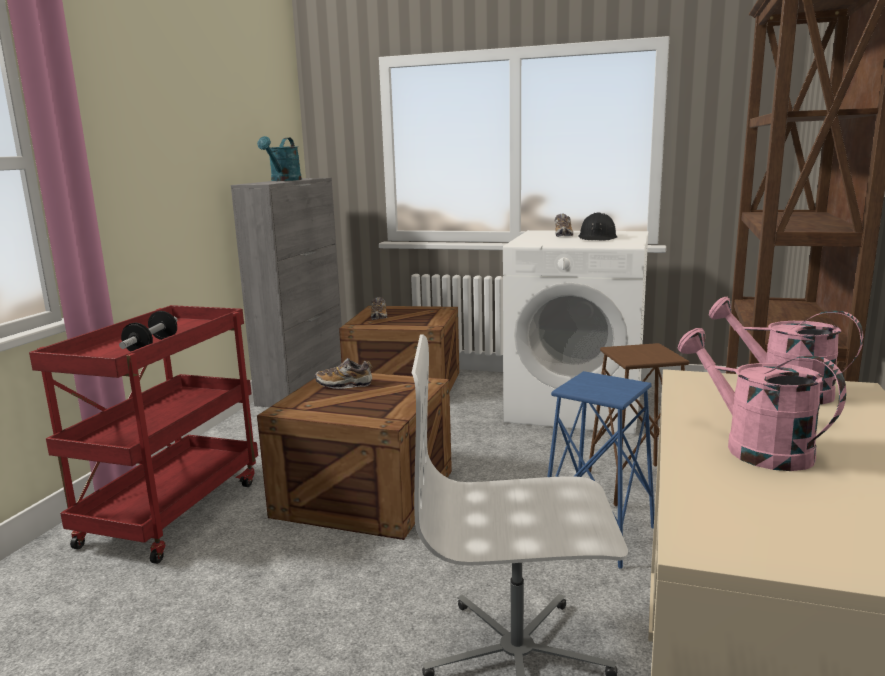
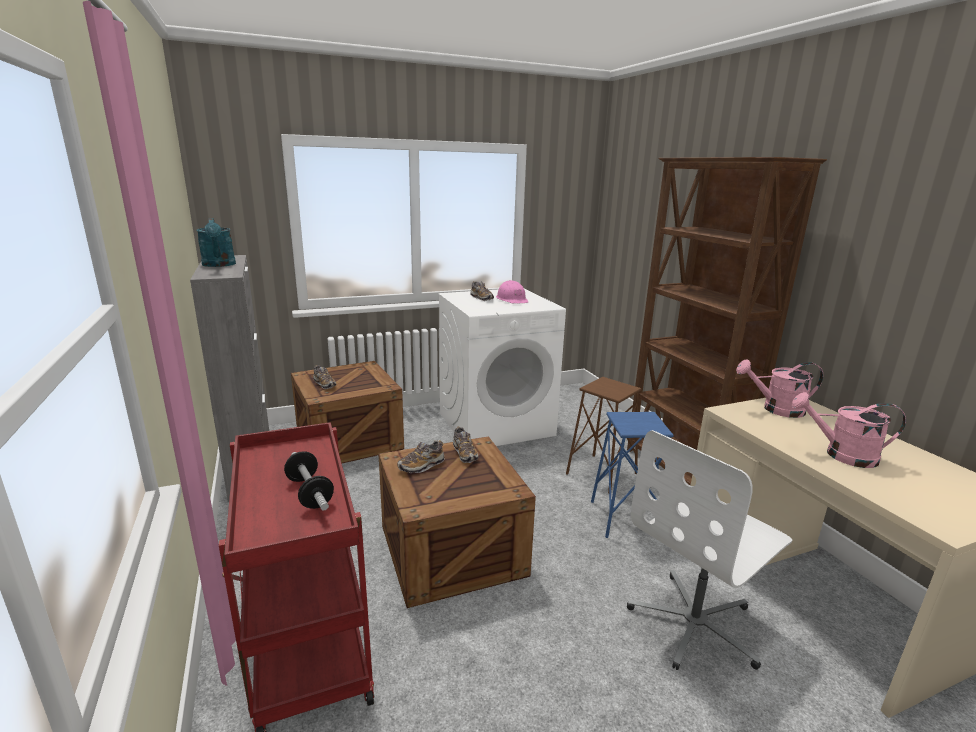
camera: 40 degrees left, 5 degrees up
(398, 386) = (464, 453): none -> shoe
(597, 238) = (512, 299): black hard hat -> pink hard hat

